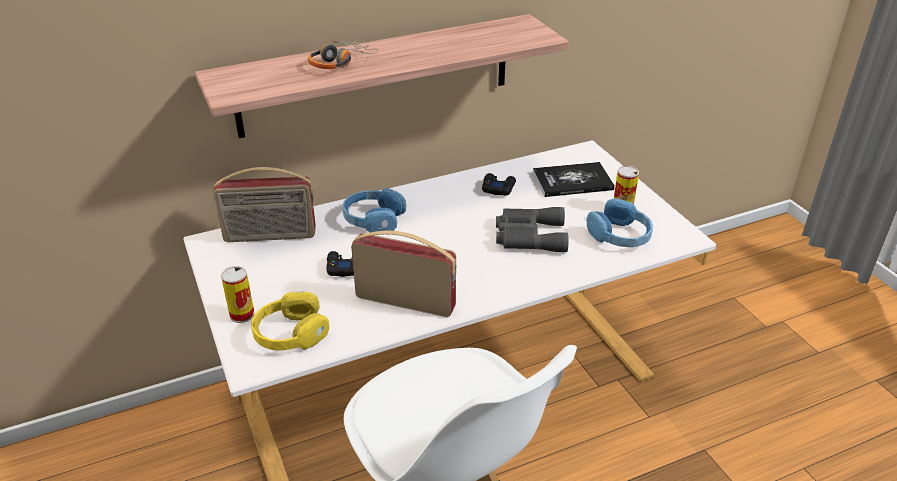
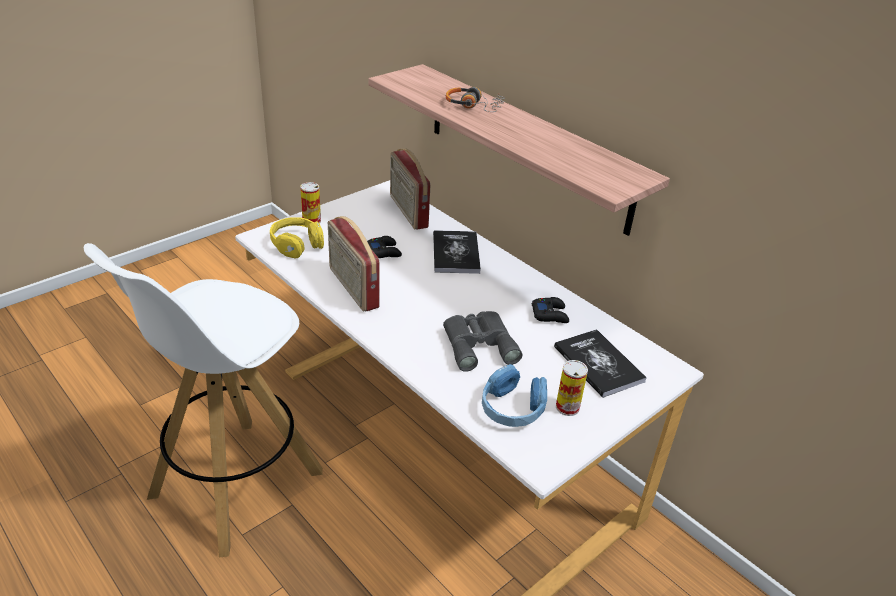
camera: 70 degrees right, 0 degrees up
(373, 219) = (455, 253): blue headphones -> book
(406, 301) = (352, 288): radio -> radio turned 150 degrees clockwise

